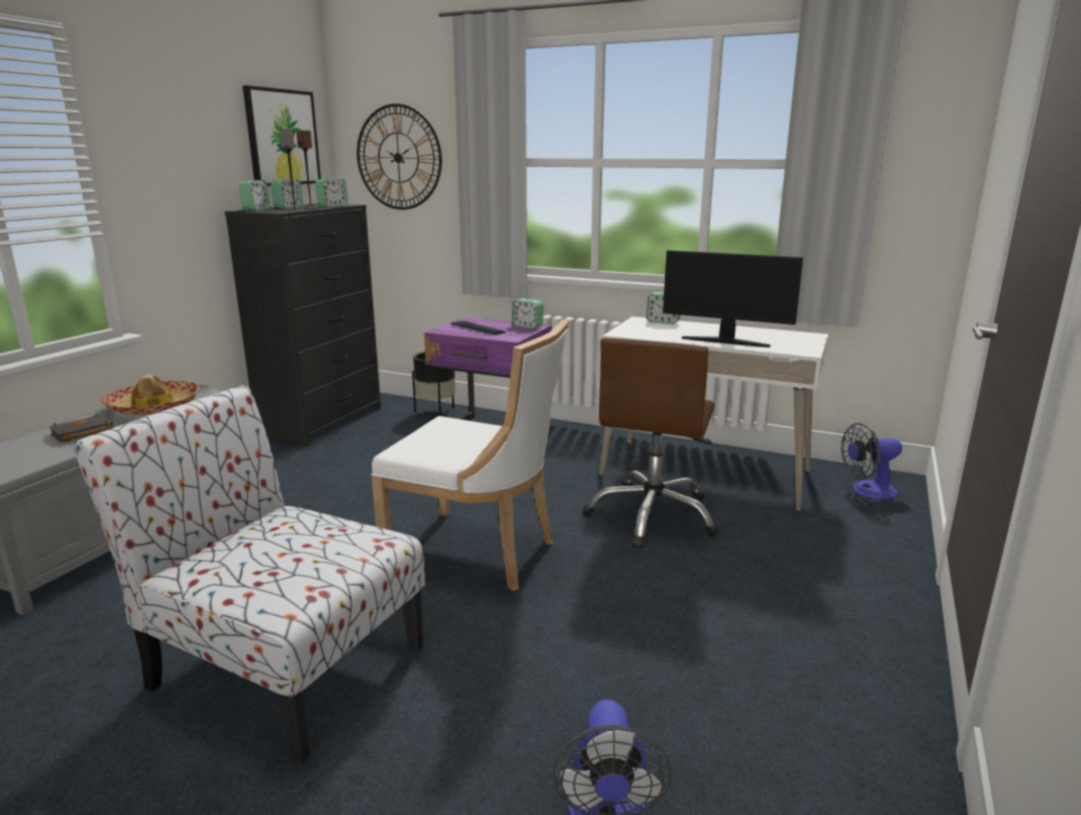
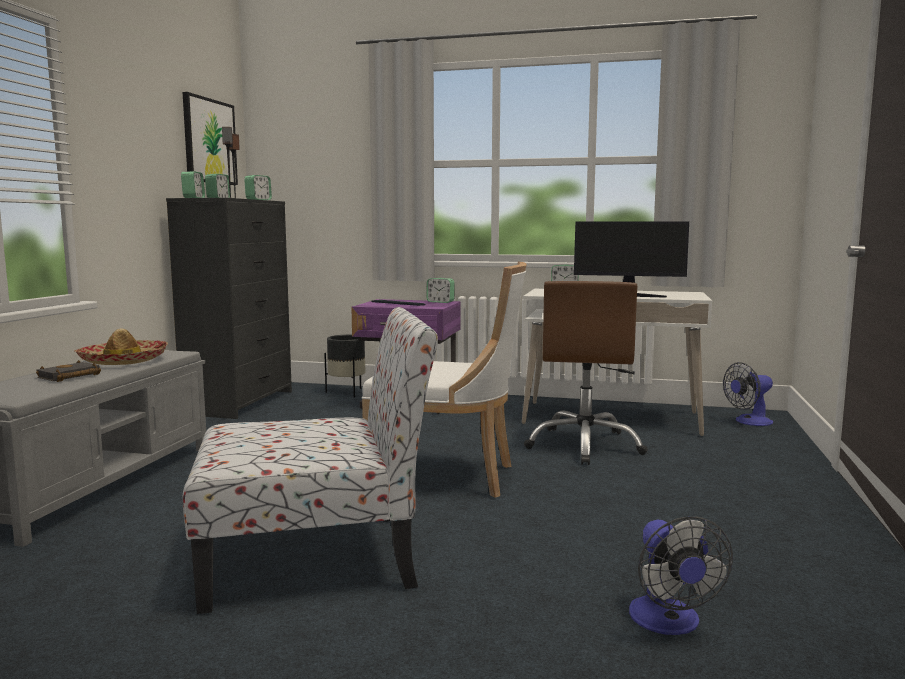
camera: 10 degrees left, 10 degrees down
(282, 665) = (316, 558): chair -> chair turned 150 degrees clockwise
(398, 157) = (310, 163): wall clock -> none

